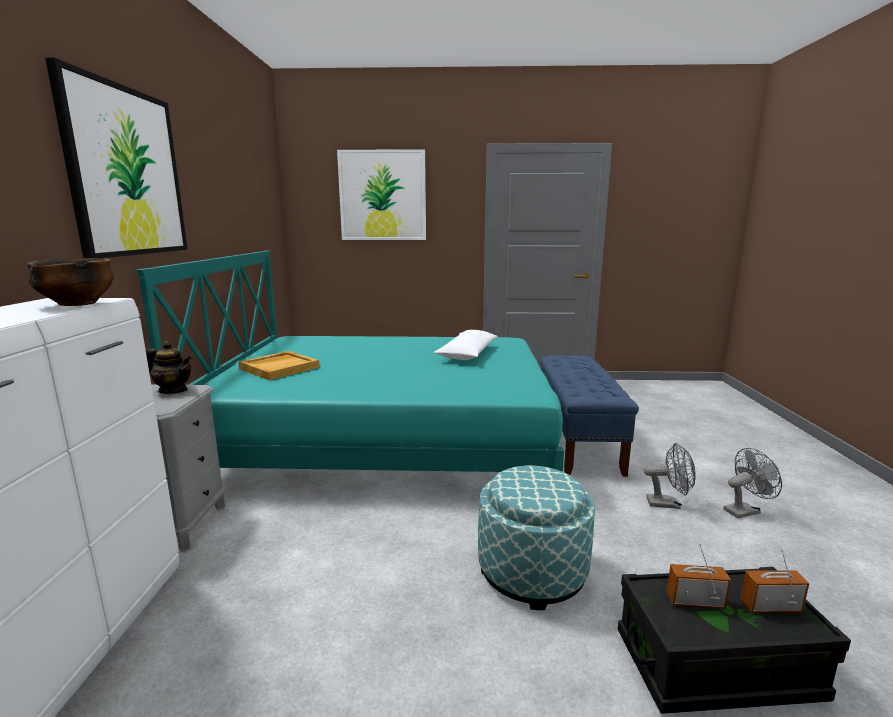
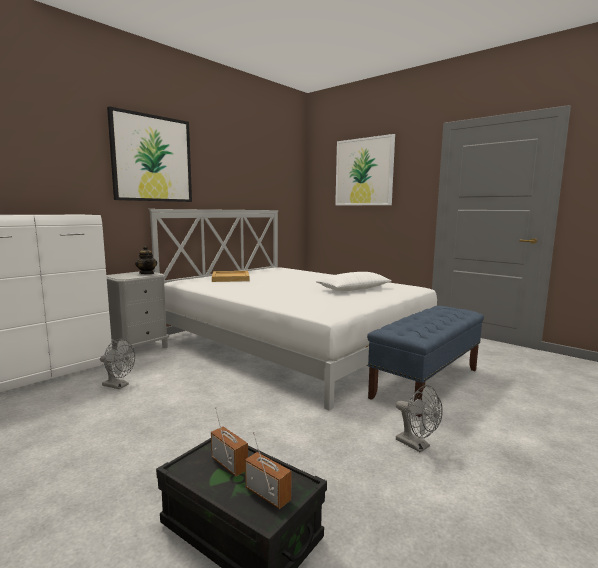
camera: 40 degrees right, 5 degrees down
(78, 304) = (72, 214): bowl -> none
(387, 438) = (293, 343): turquoise bed -> white bed
(532, 572) = (238, 432): ottoman -> none
(745, 510) = (488, 482): grey fan -> grey fan (119, 386)

